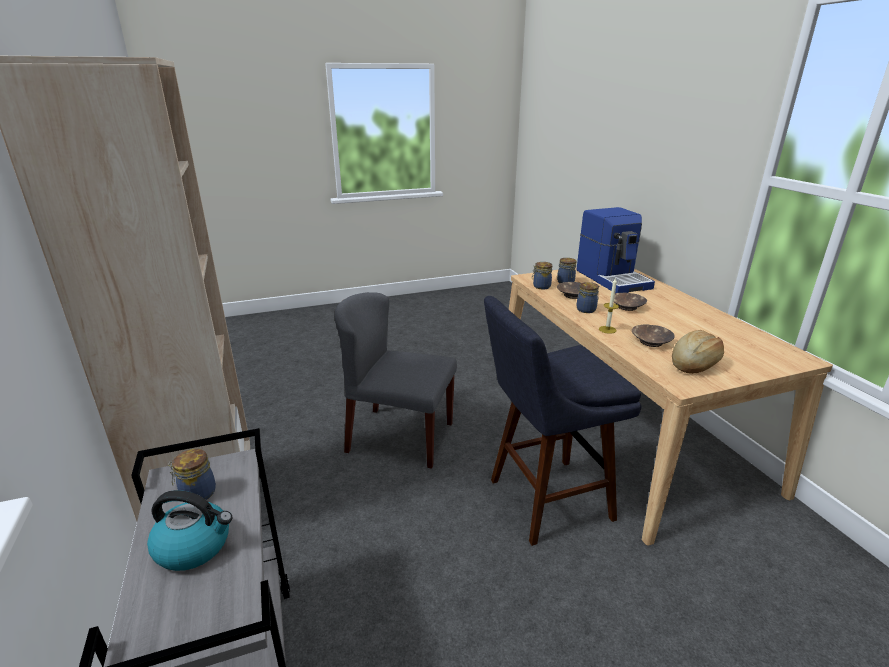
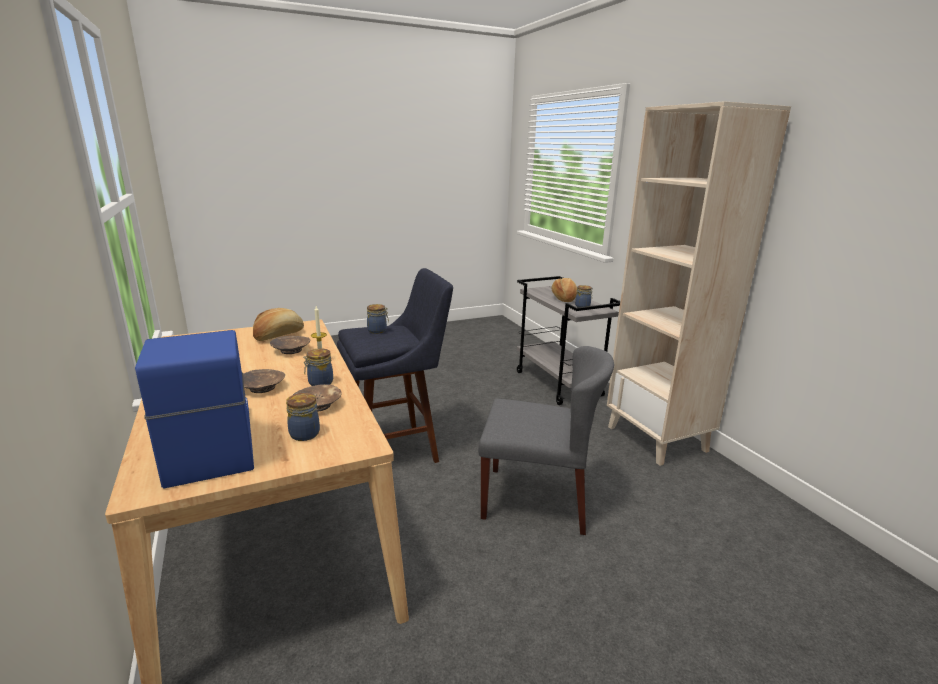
camera: 175 degrees right, 5 degrees down
(195, 546) = (564, 298): kettle -> bread
(541, 286) = (354, 422): jar -> jar (378, 331)

